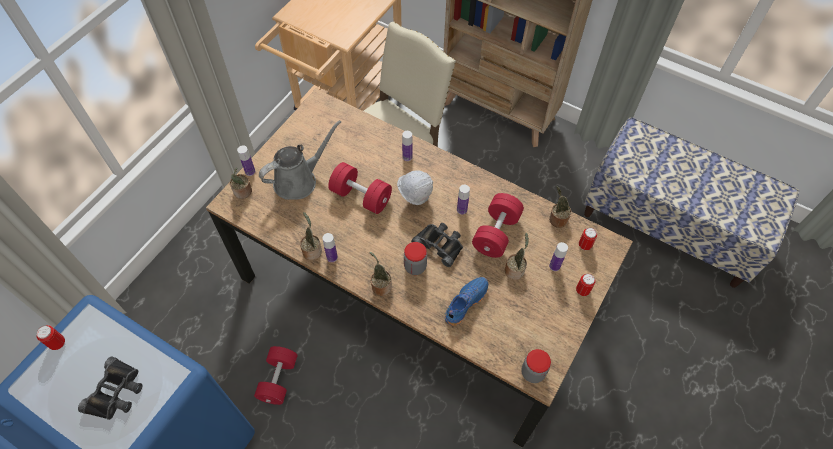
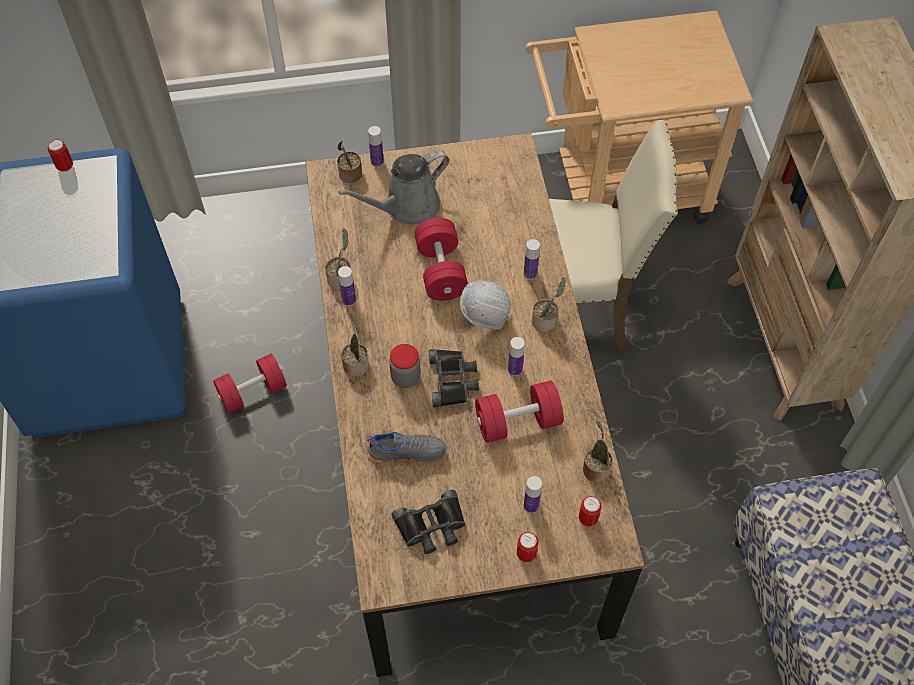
camera: 50 degrees right, 0 degrees up
(116, 392) = (57, 240): black binoculars -> black binoculars (432, 526)
(299, 180) = (407, 207): grey watering can -> grey watering can turned 135 degrees clockwise
(465, 302) = (407, 451): blue shoe -> grey shoe
(515, 269) = (489, 470): potted plant -> potted plant (546, 321)
(532, 372) = (383, 569): jar -> none

